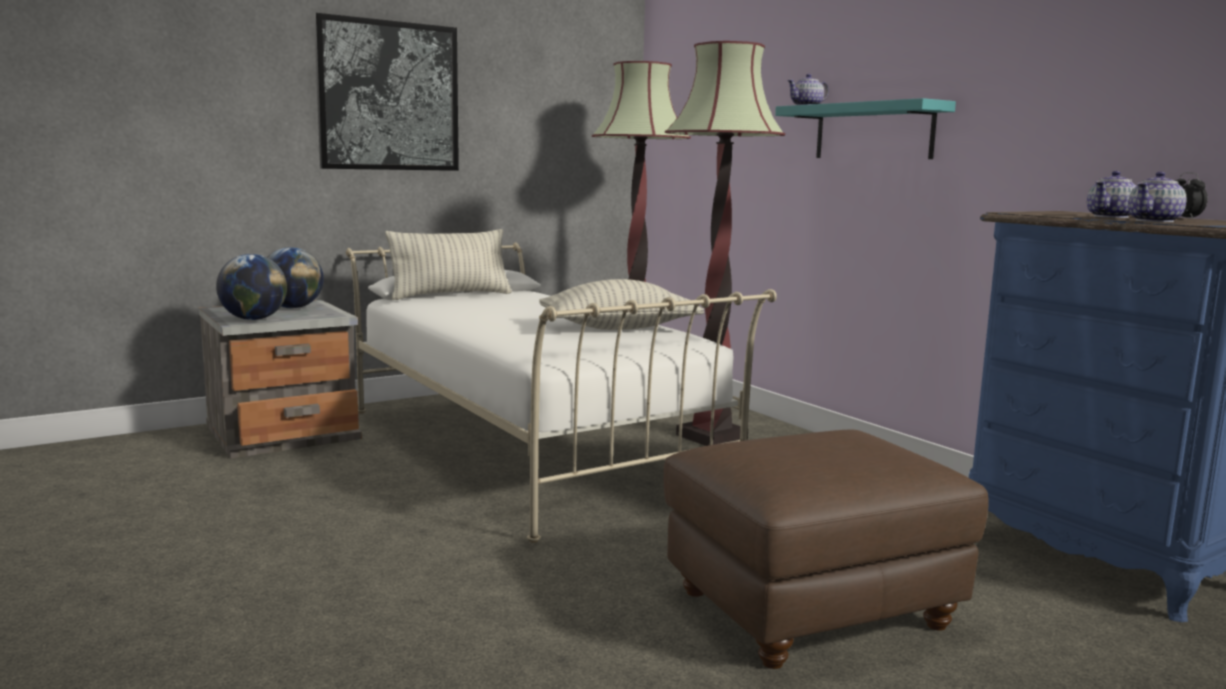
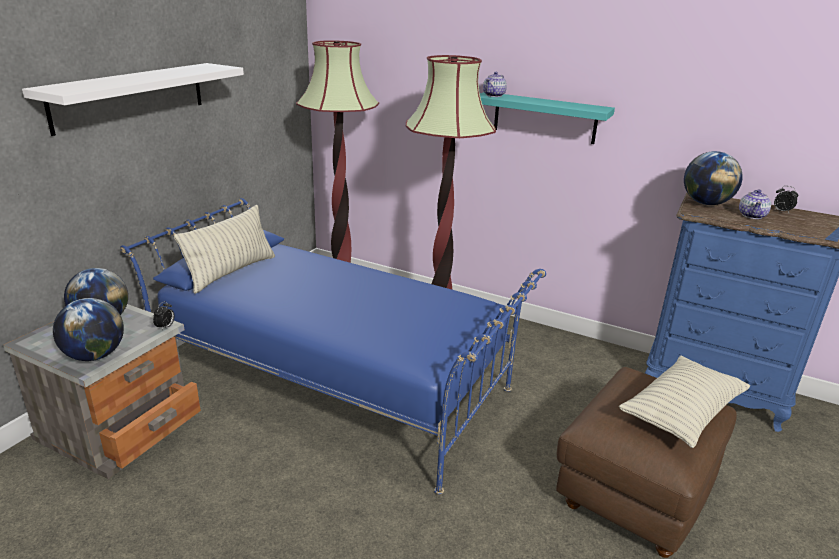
camera: 30 degrees left, 15 degrees up
(338, 316) = (165, 327): none -> alarm clock
(388, 96) = (130, 96): picture -> white shelf
(527, 447) = (333, 384): white bed -> blue bed
(619, 328) = (423, 303): pillow -> pillow (681, 413)
(1054, 212) = (706, 203): none -> globe
(1155, 221) = (791, 228): teapot -> none

